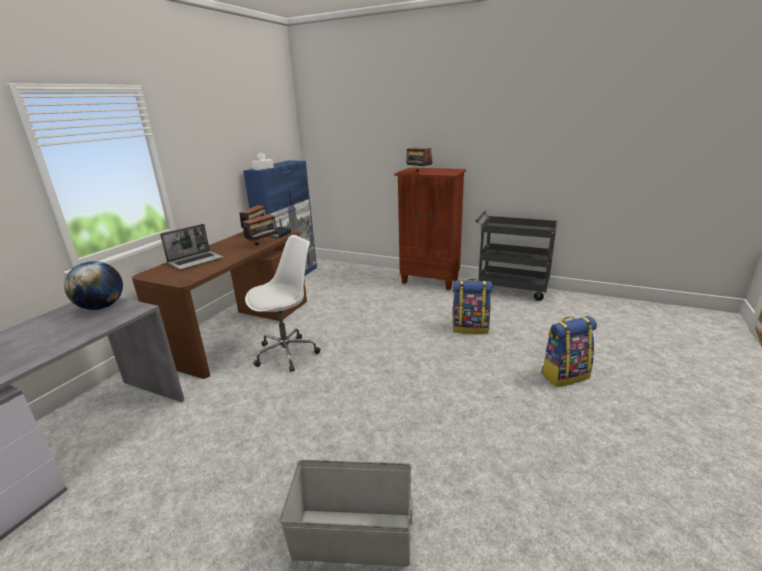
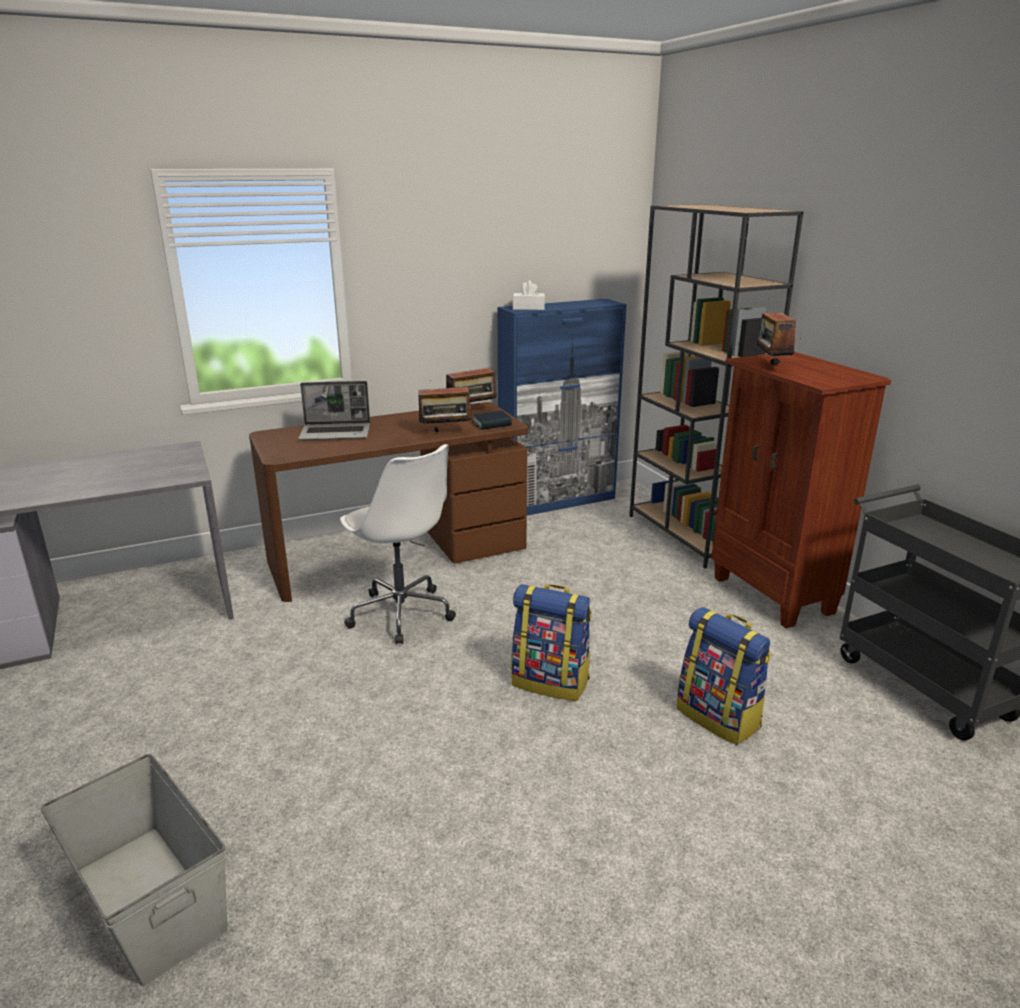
camera: 40 degrees right, 0 degrees up
(101, 307) = (172, 461): globe -> none
(288, 353) = (403, 616): white office chair -> white office chair turned 45 degrees clockwise
(369, 271) = (689, 535): none -> bookcase
(564, 375) = (771, 914): backpack -> backpack (551, 682)

